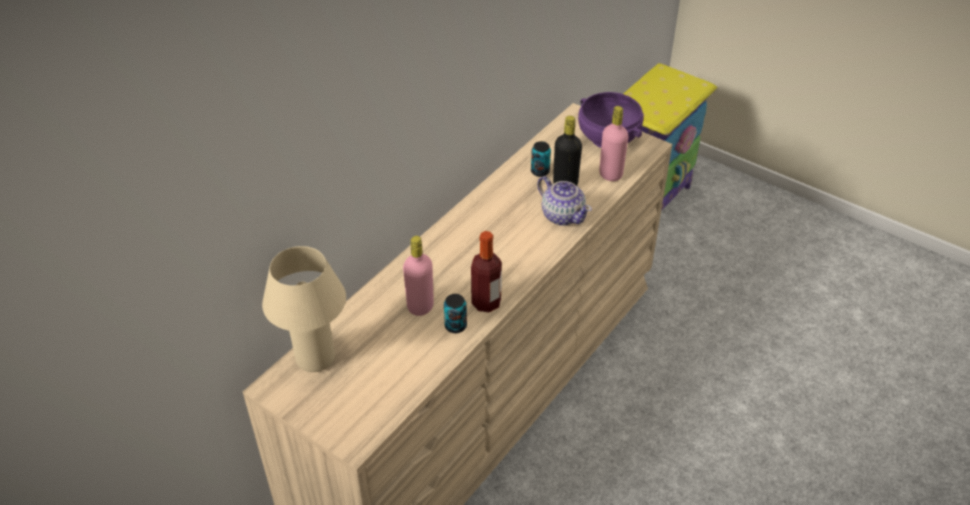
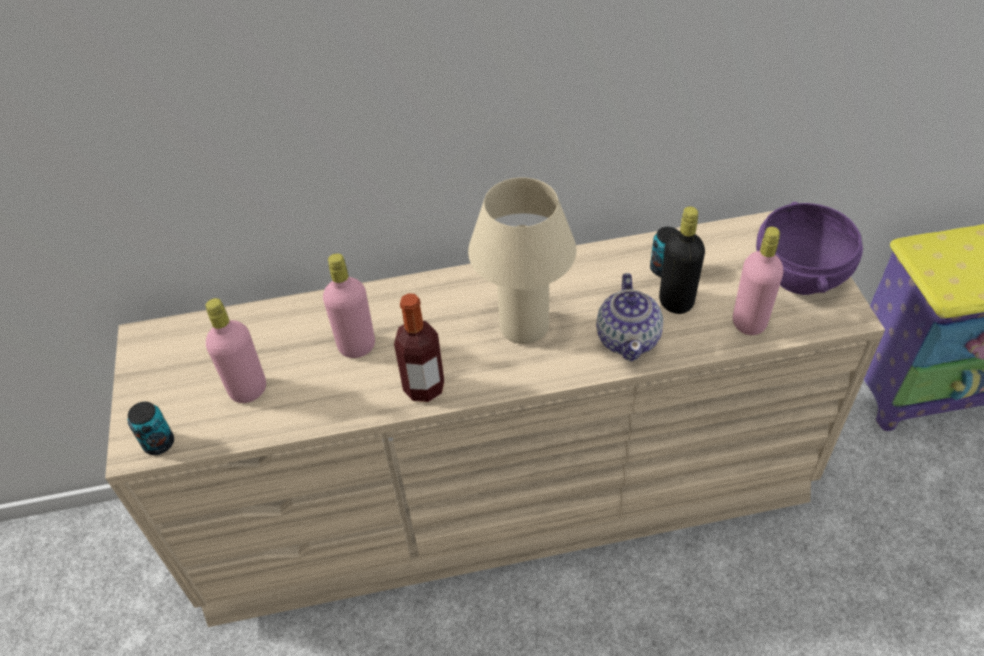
camera: 45 degrees right, 5 degrees up
(315, 358) = (207, 334): beige table lamp -> beige table lamp (524, 327)
(384, 368) = (248, 390): none -> pink bottle
(455, 326) = (364, 392): can -> can (159, 443)

